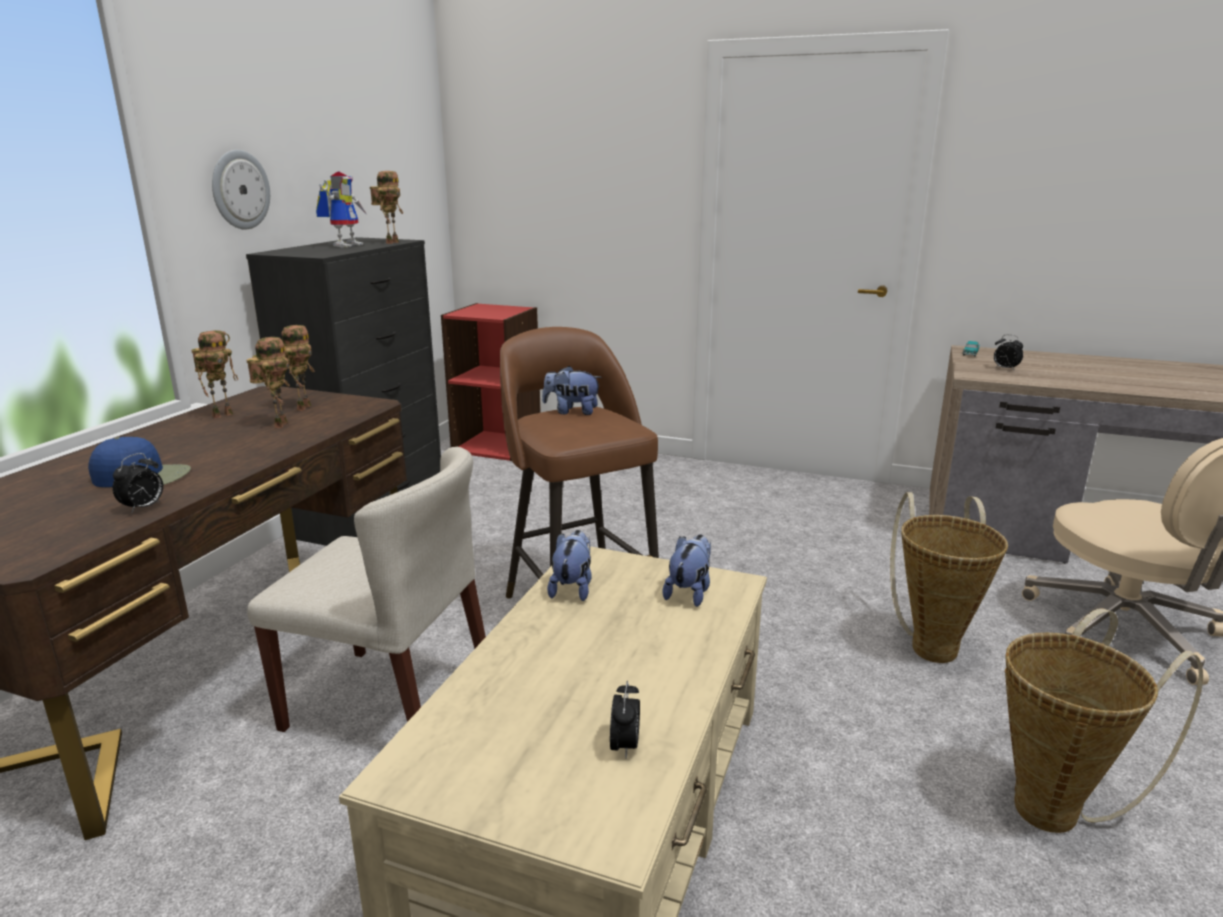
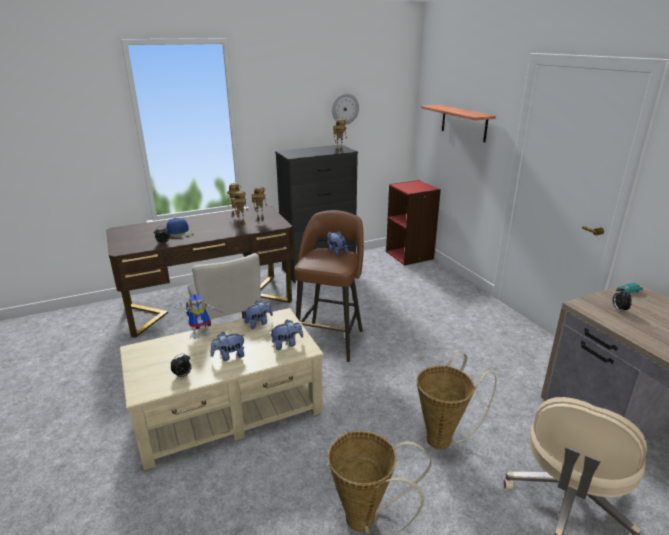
camera: 45 degrees right, 5 degrees up
(239, 190) = (279, 124): wall clock -> wall clock (345, 109)
(346, 245) = (319, 150): toy robot -> toy robot (202, 332)
(574, 177) = (464, 123): none -> shelf
(638, 662) = (229, 356): none -> plush toy

